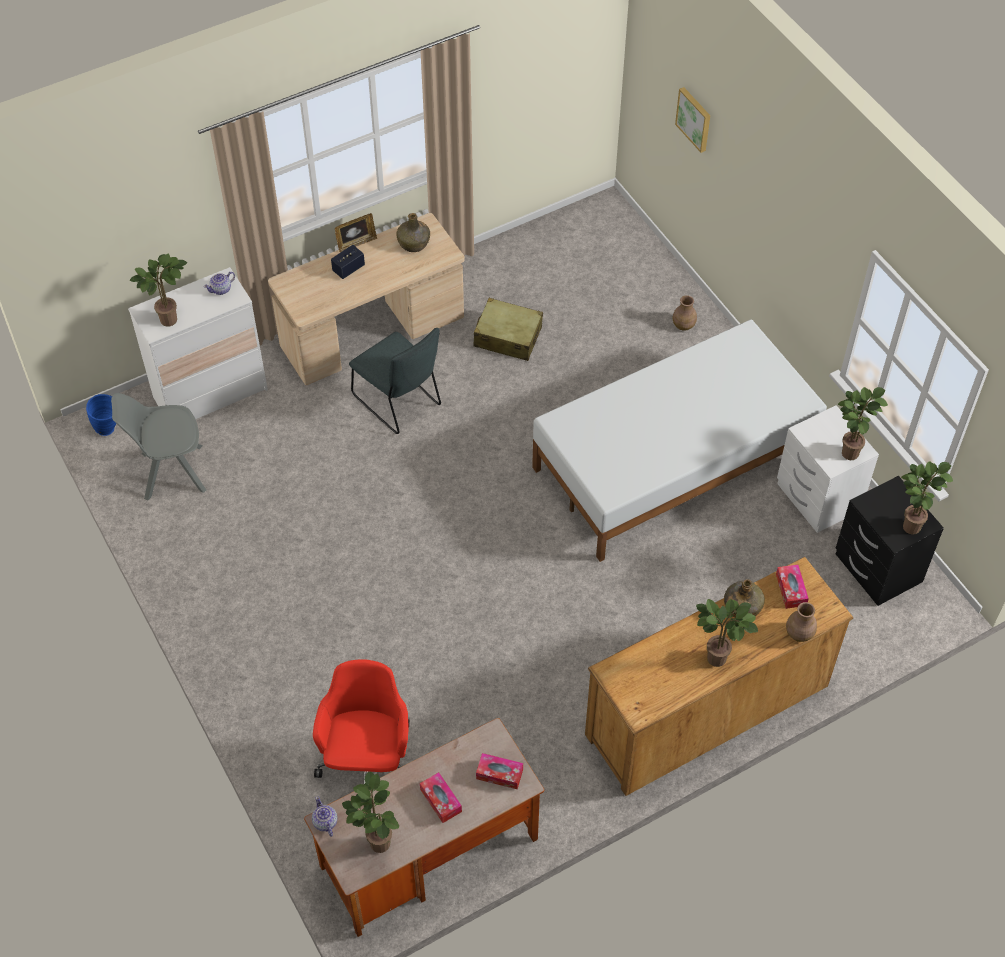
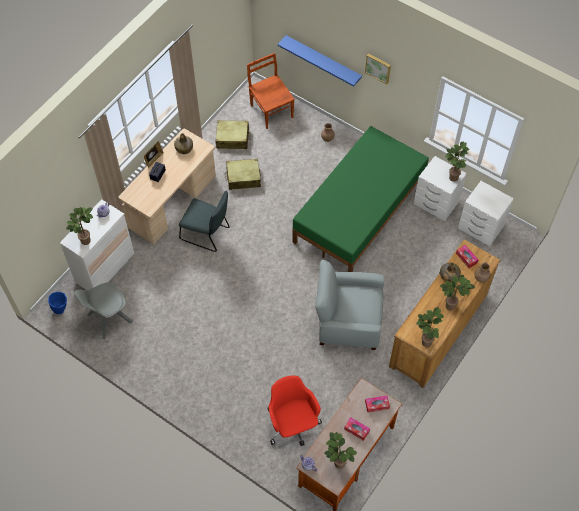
camera: 25 degrees left, 5 degrees up
(525, 270) = (232, 138): none -> beige suitcase
(556, 630) = (348, 321): none -> grey armchair
(613, 249) = (271, 110): none -> brown chair
(675, 462) = (360, 211): white bed -> green bed
(694, 119) = (308, 33): picture -> picture (378, 68)
(709, 178) = (323, 60): none -> blue shelf
(877, 569) = (480, 228): black nightstand -> white nightstand
(911, 524) = (498, 202): potted plant -> potted plant (425, 341)

